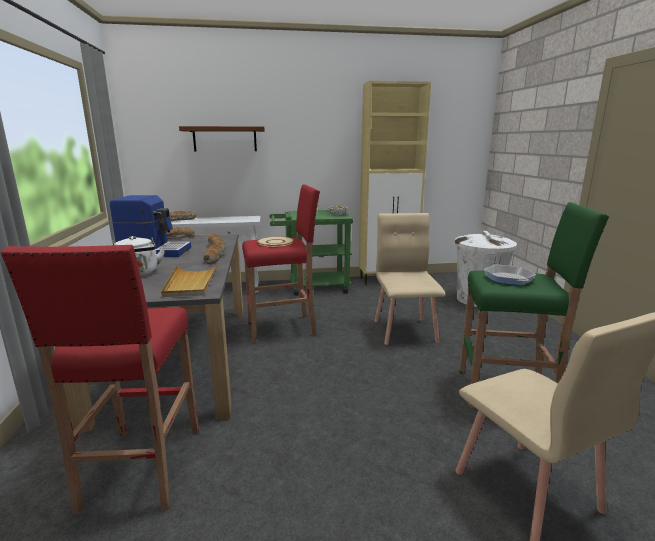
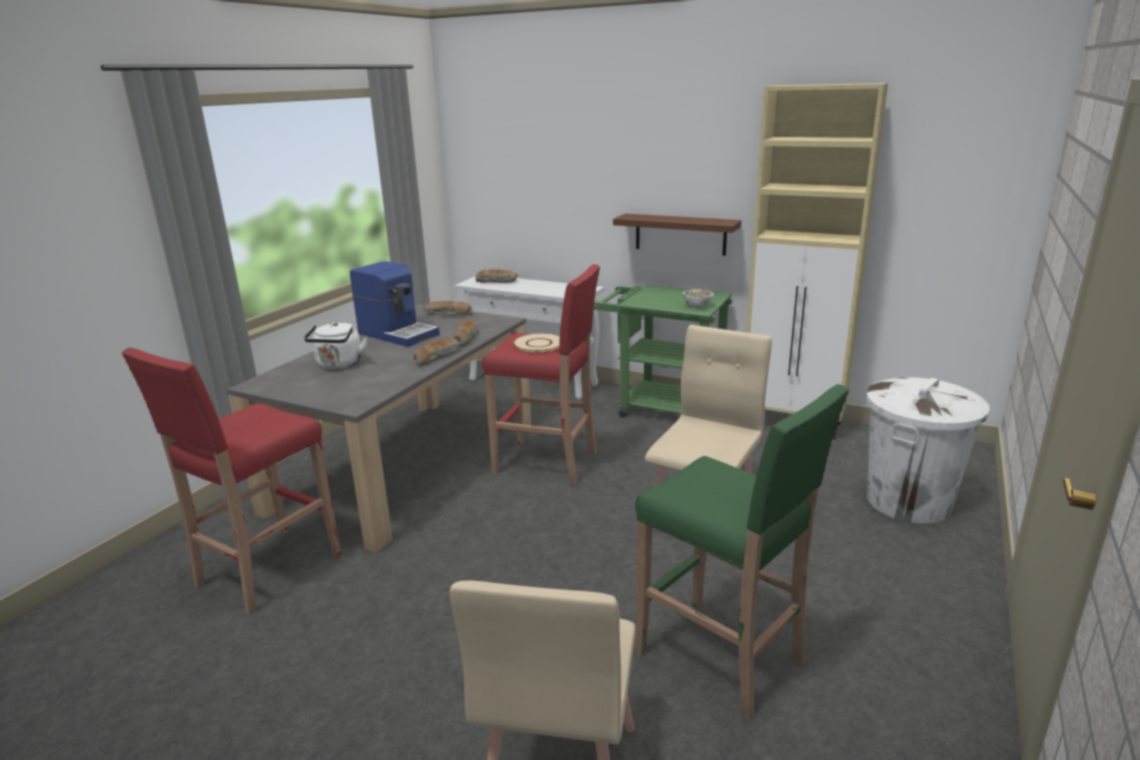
camera: 35 degrees right, 5 degrees up
(191, 283) = (362, 389): beige tray -> none
(225, 139) = (564, 171): brown shelf -> brown shelf (680, 234)
(508, 278) = (715, 485): frying pan -> none

